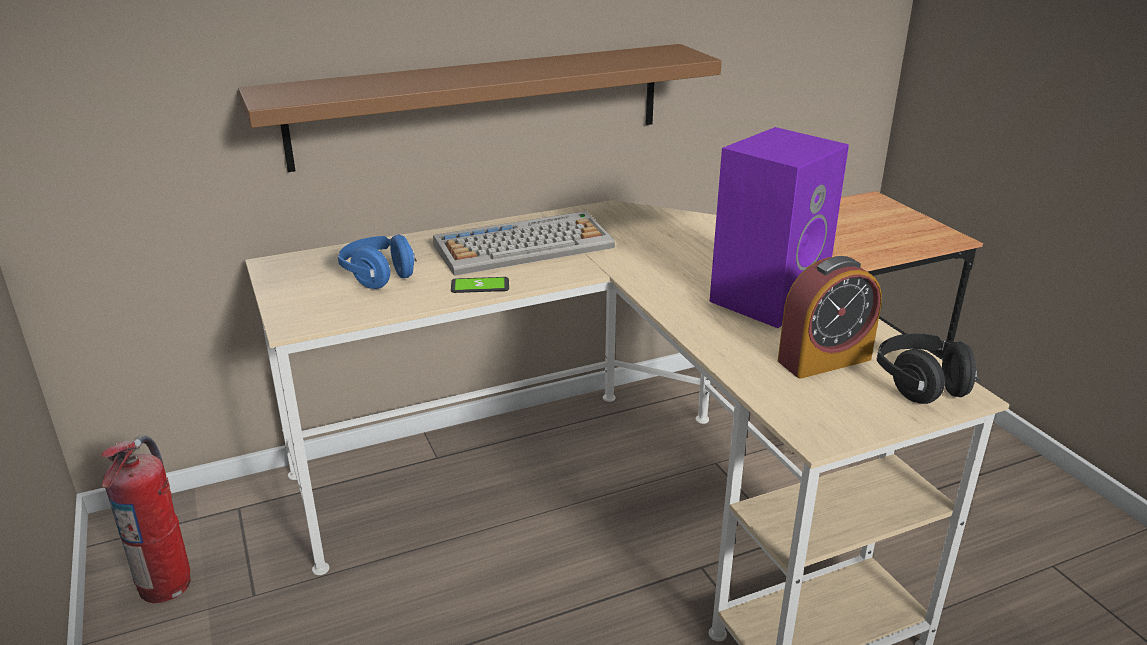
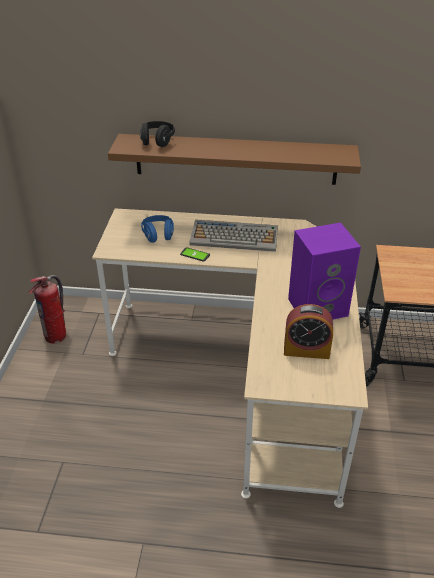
camera: 30 degrees right, 10 degrees up
(920, 385) = (336, 381): black headphones -> black headphones (157, 141)

